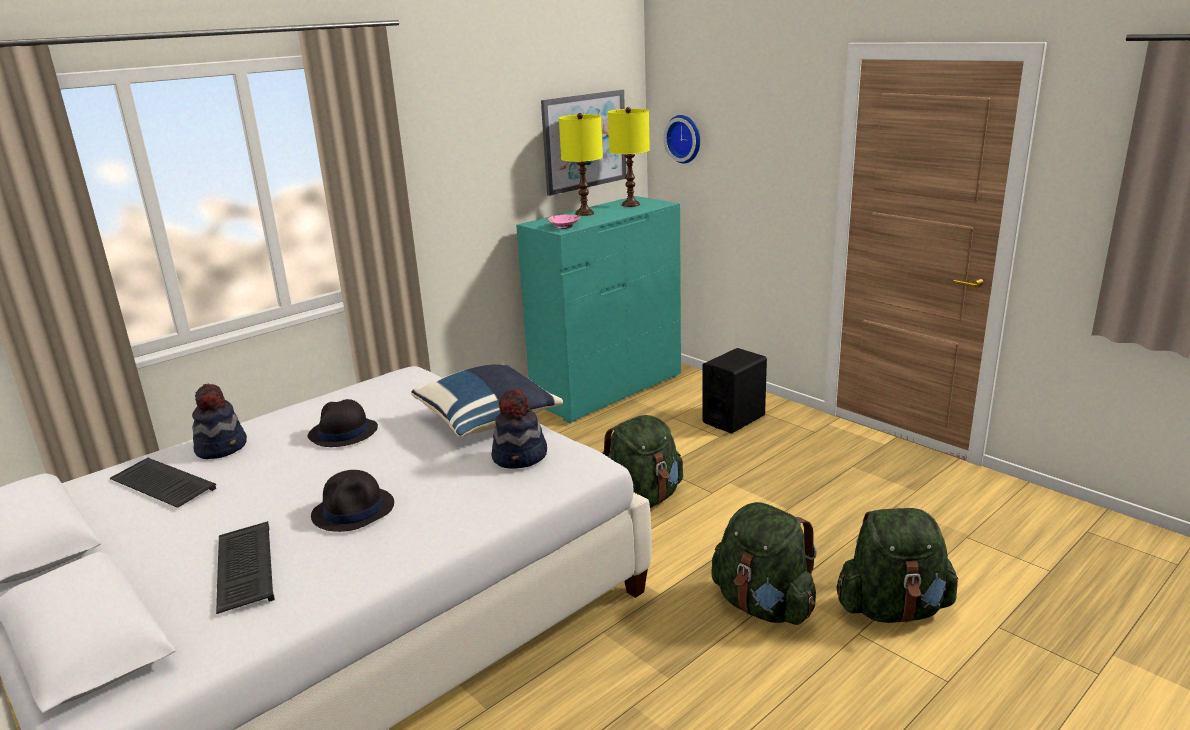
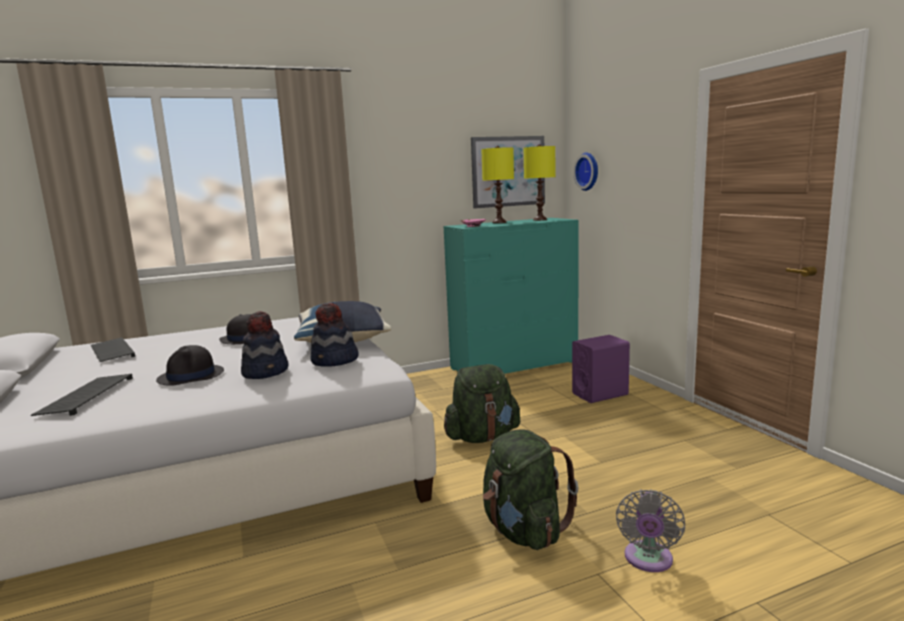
camera: 20 degrees right, 10 degrees down
(222, 447) = (170, 338): hat -> hat (266, 372)
(733, 419) = (600, 394): black speaker -> purple speaker
(893, 609) = (648, 560): green backpack -> grey fan

